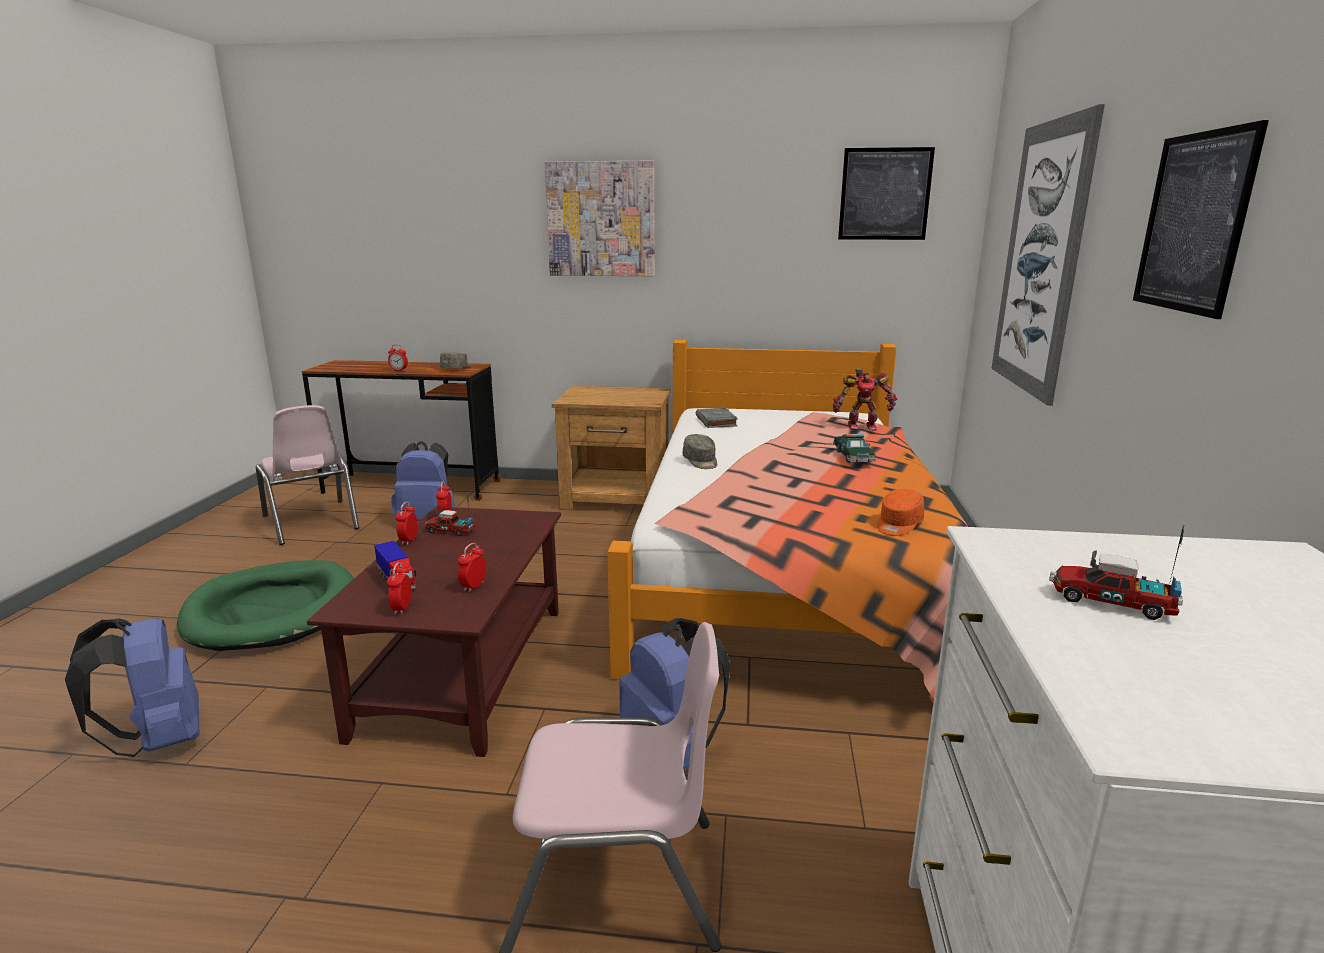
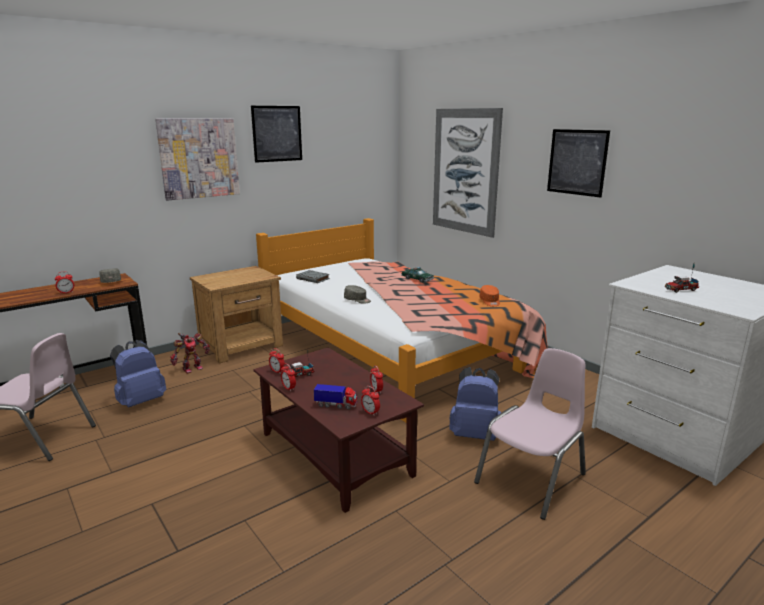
camera: 45 degrees left, 0 degrees up
(159, 740) = (240, 577): blue backpack -> none
(273, 611) = (149, 492): green dog bed -> none
(861, 426) = (385, 265): toy robot -> toy robot (191, 368)
(885, 194) = (356, 137): picture -> picture (277, 133)

